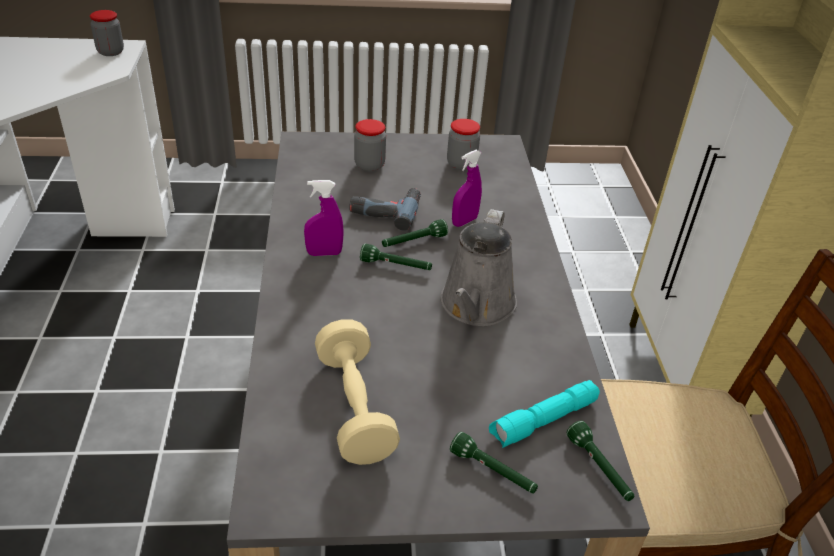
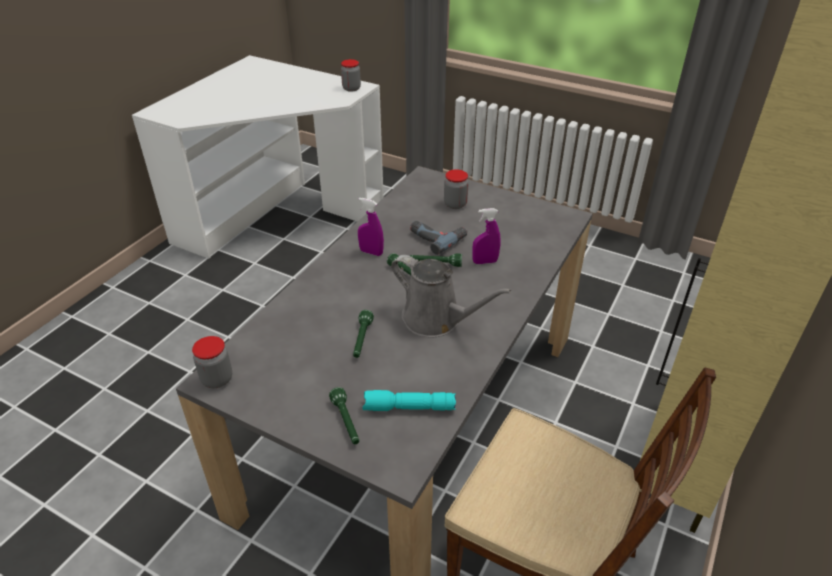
camera: 35 degrees right, 0 degrees up
(354, 407) = (302, 349): beige dumbbell -> none
(461, 164) = (523, 222): jar -> jar (217, 379)
(476, 306) = (436, 320): grey watering can -> grey watering can turned 105 degrees counterclockwise
(599, 469) = (415, 452): green flashlight -> green flashlight (362, 340)

